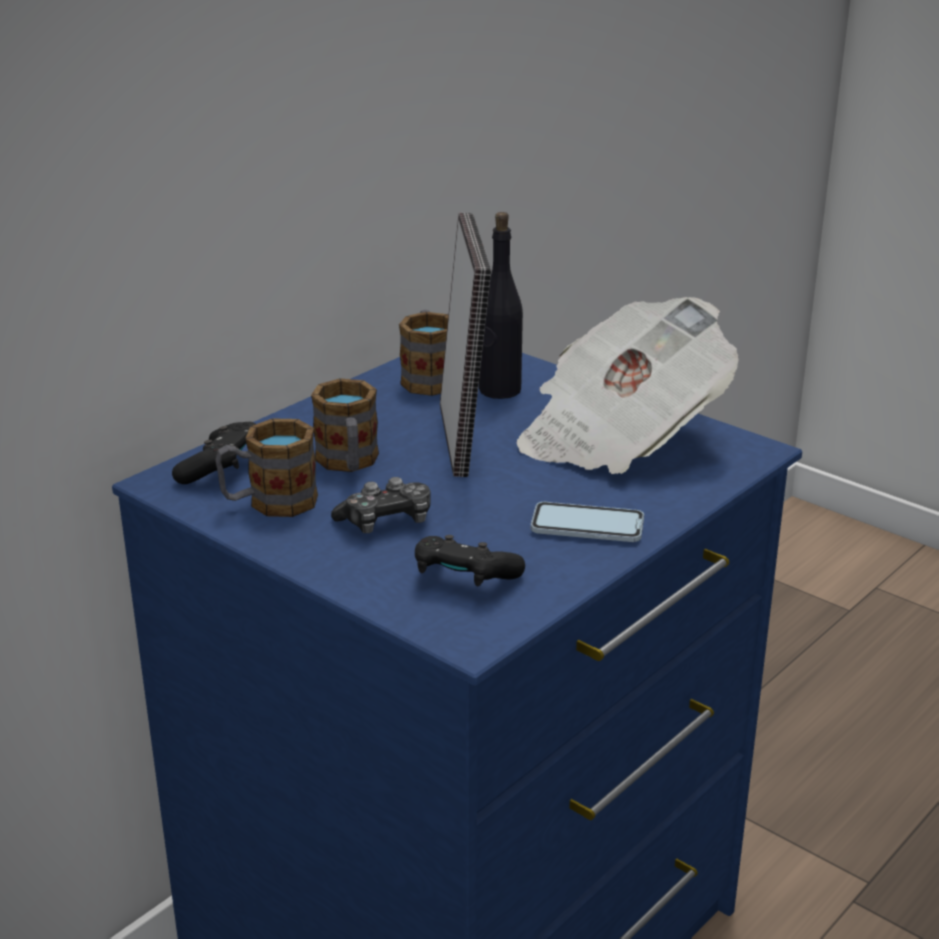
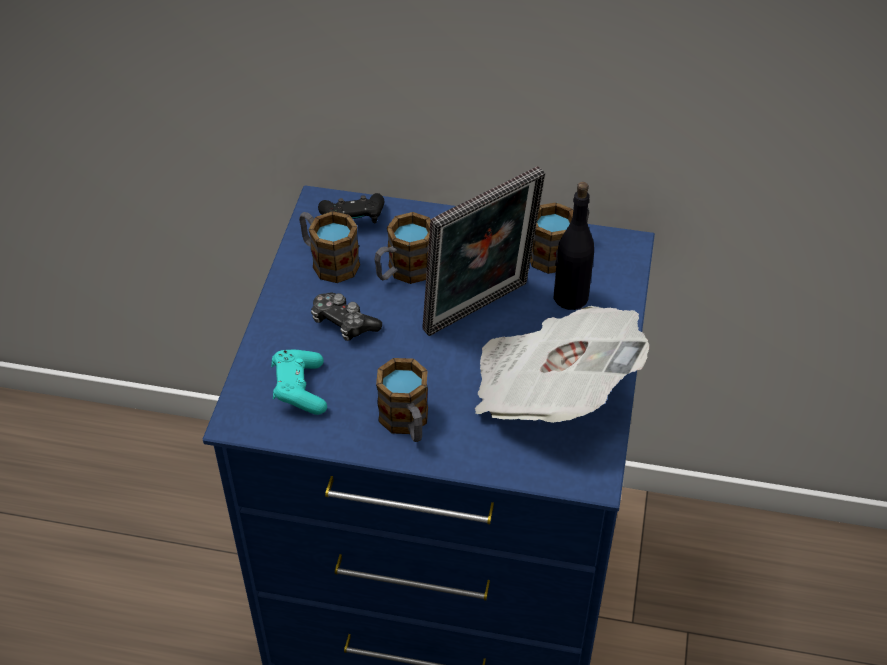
camera: 60 degrees right, 20 degrees up
(464, 580) = (299, 390): black game controller -> turquoise game controller
(587, 526) = (407, 423): phone -> mug

